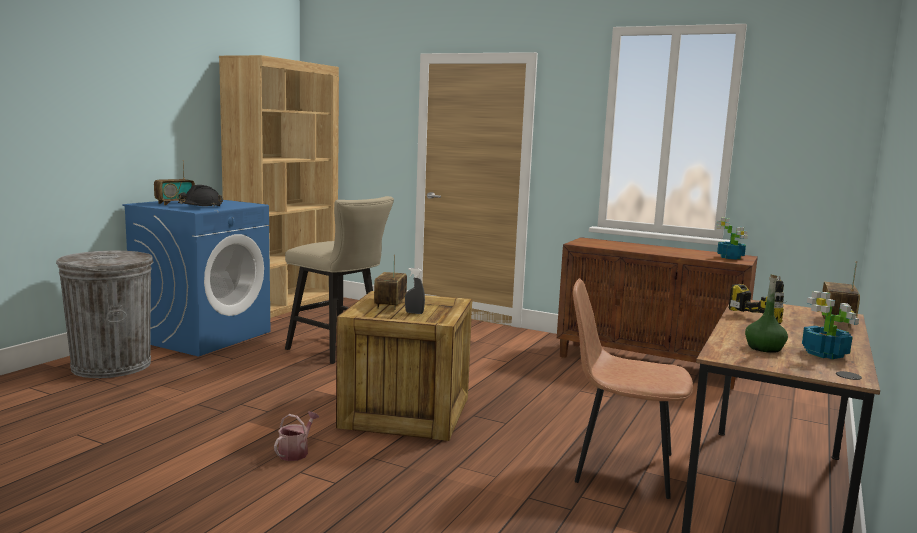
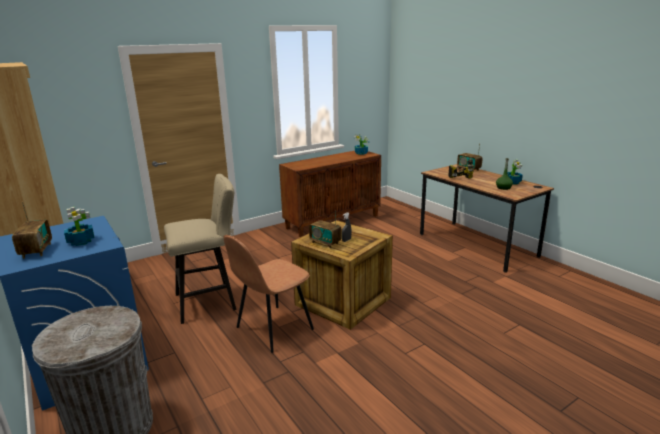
camera: 60 degrees left, 10 degrees up
(200, 206) = (81, 241): black hard hat -> potted plant
(296, 452) = (377, 350): watering can -> none
(621, 467) = (442, 264): brown chair -> brown chair (273, 329)

